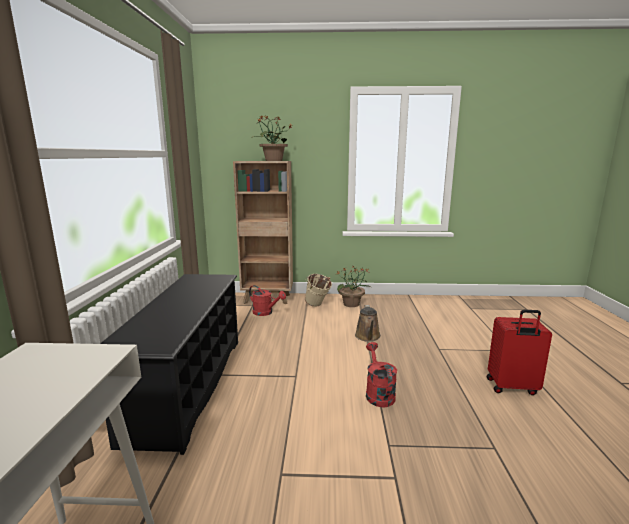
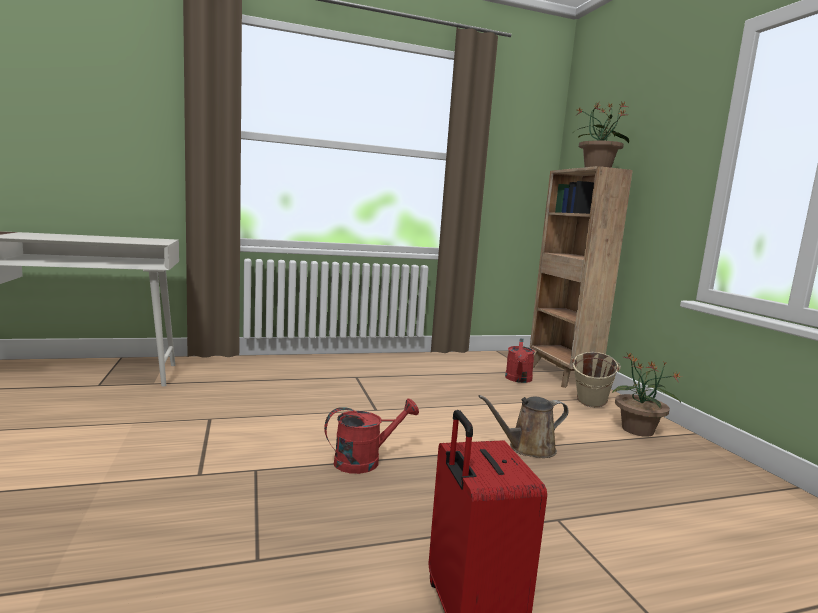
camera: 70 degrees right, 5 degrees down
(188, 385) = (331, 369): black shoe rack -> none

